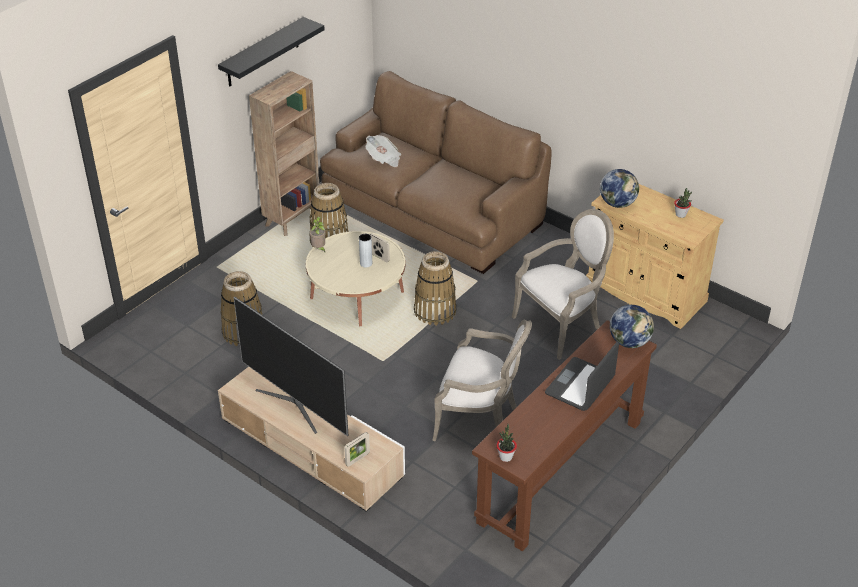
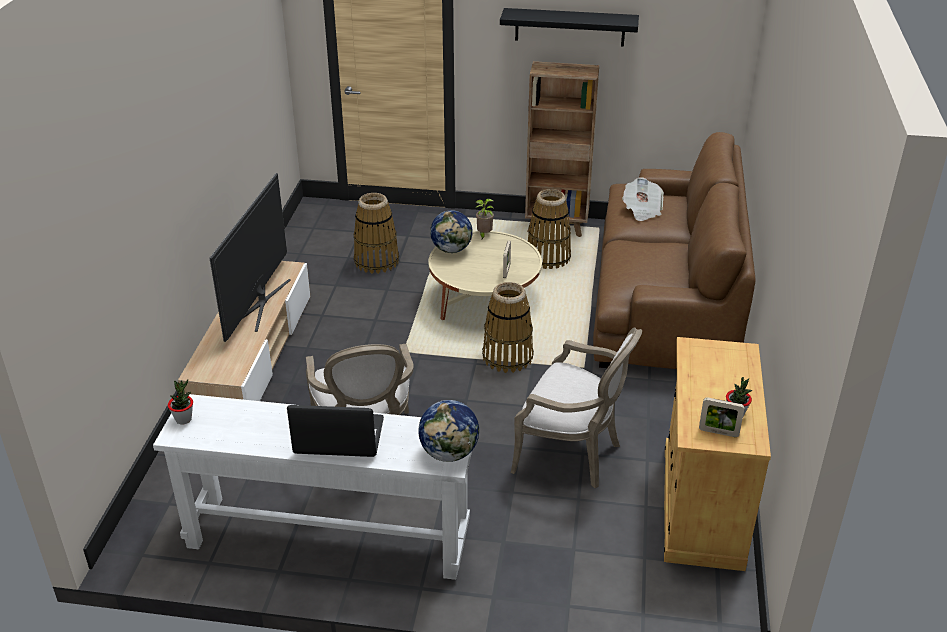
camera: 60 degrees right, 5 degrees down
(357, 459) = (207, 364): picture frame -> picture frame (718, 432)
(366, 263) = (489, 267): grey vase -> none
(561, 471) = (328, 536): brown console table -> white console table
(617, 203) = (697, 356): globe -> globe (452, 249)

